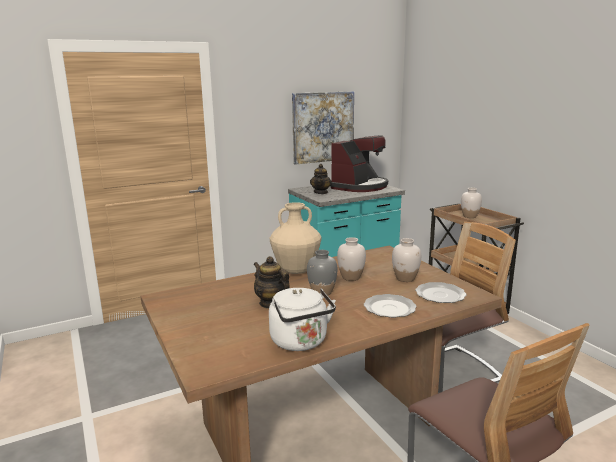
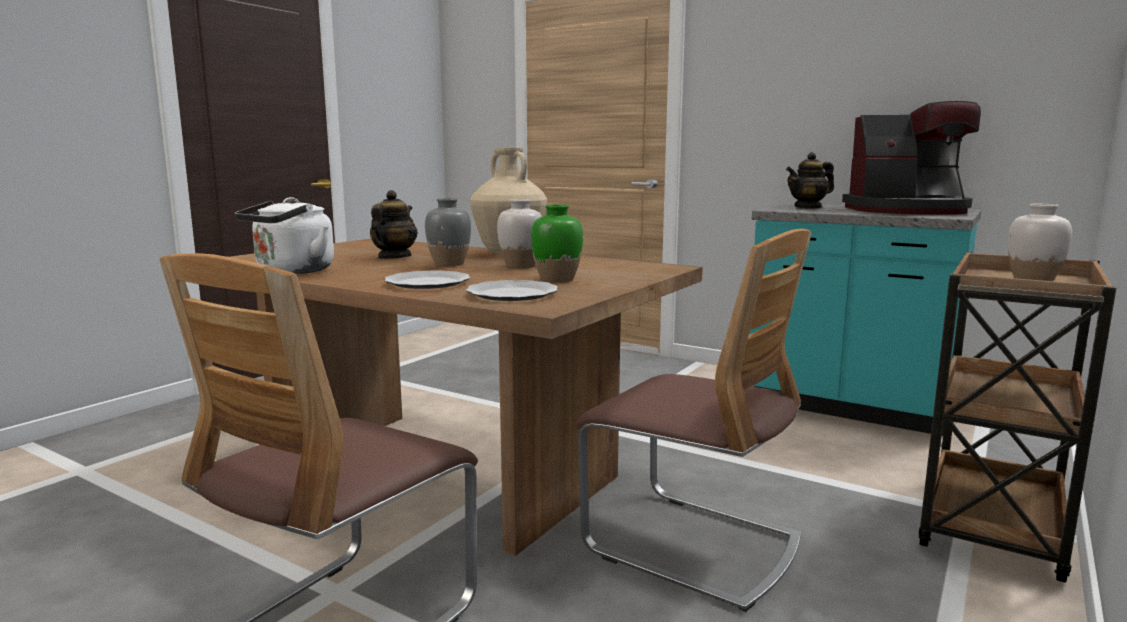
camera: 60 degrees right, 5 degrees down
(323, 127) = (880, 94): picture -> none
(405, 278) = (557, 280): white vase -> green vase

